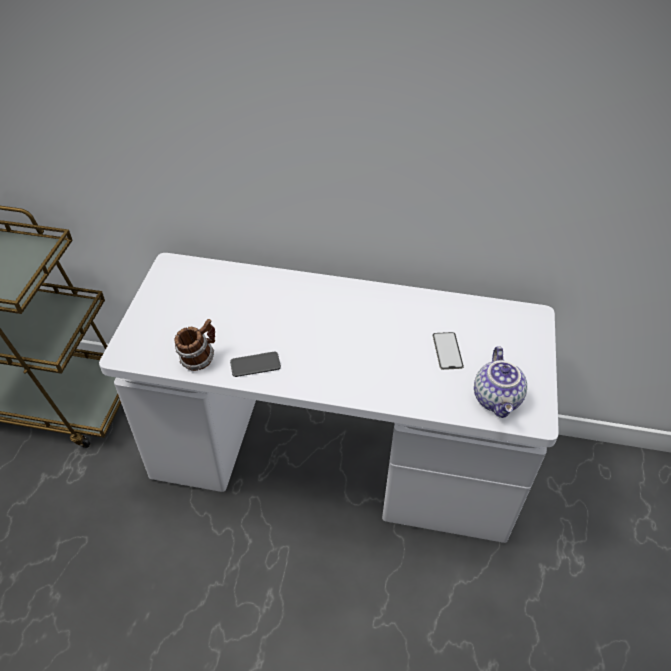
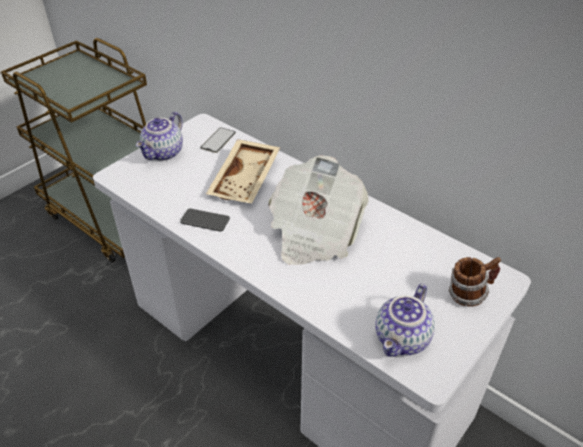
camera: 30 degrees right, 5 degrees down
(157, 311) = (164, 153): none -> teapot
(199, 358) = (166, 199): mug -> mug (468, 294)
(262, 308) = (246, 180): none -> beige tray
(362, 335) = (314, 232): none -> newspaper
(447, 351) = (385, 276): phone -> phone (218, 140)

